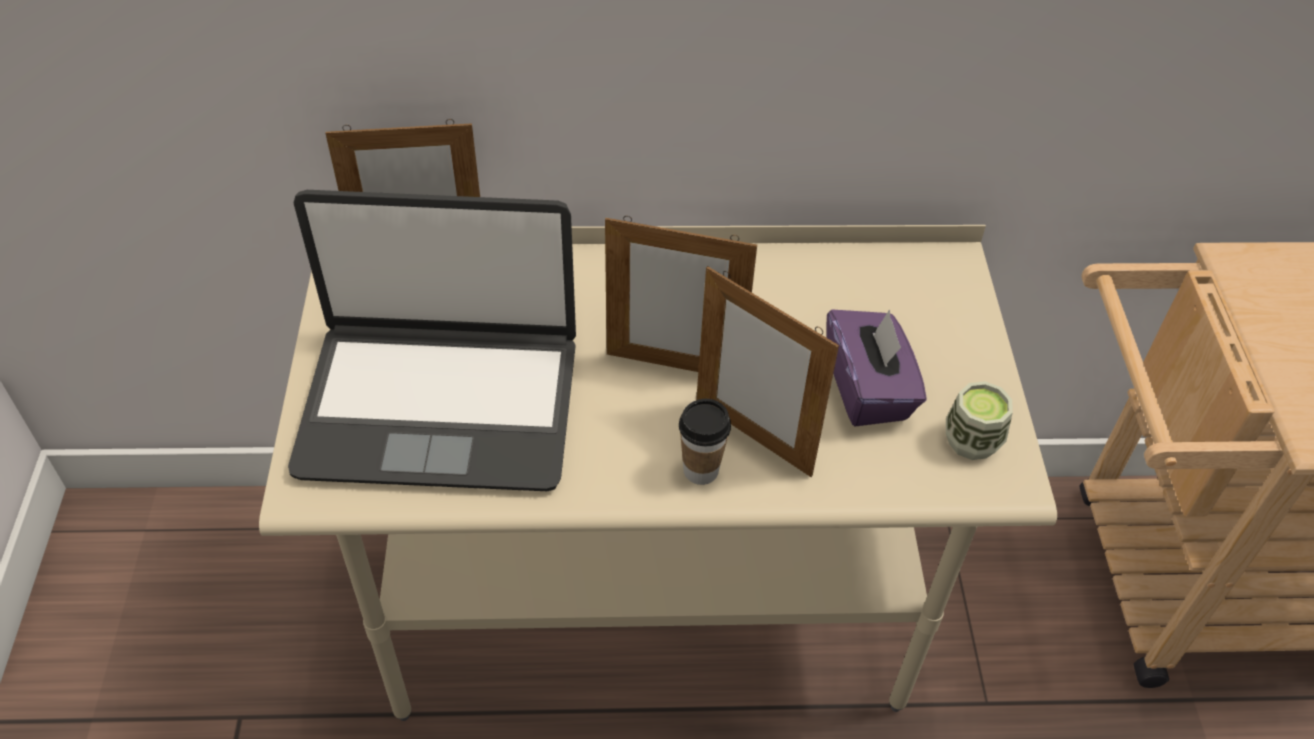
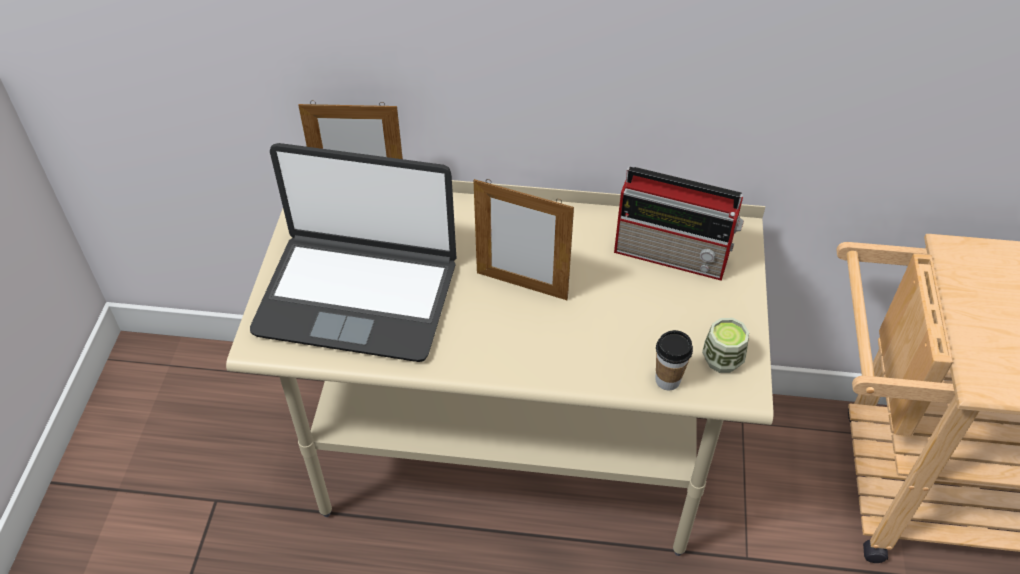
camera: 10 degrees right, 0 degrees up
(701, 470) = (526, 359): cup -> cup (667, 380)
(753, 437) = (567, 340): picture frame -> none
(868, 389) = (656, 315): purple tissue box -> none
(875, 302) = (674, 254): none -> radio

